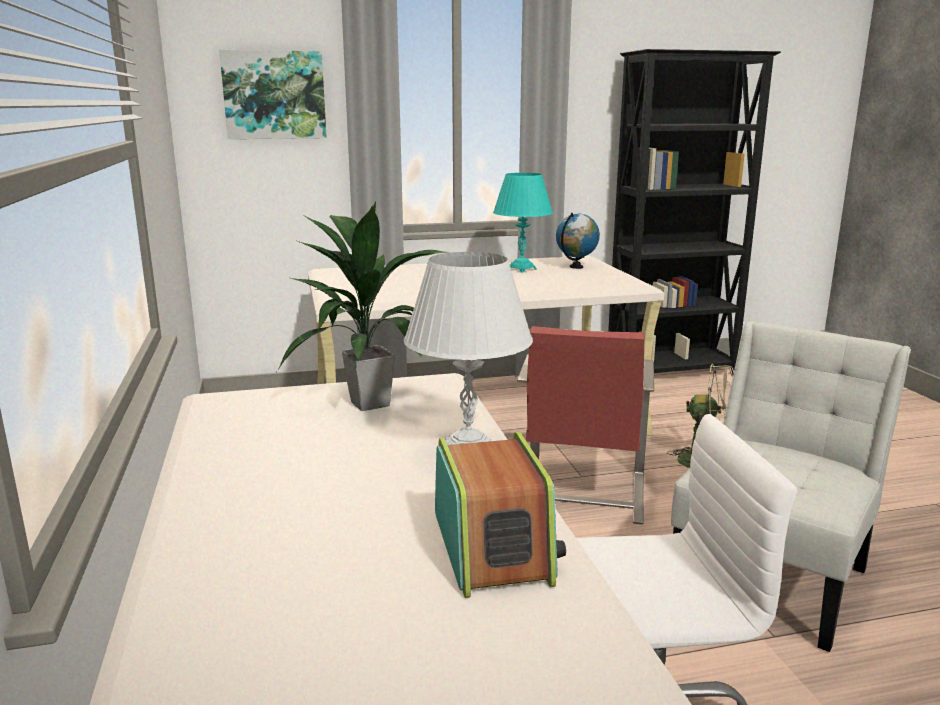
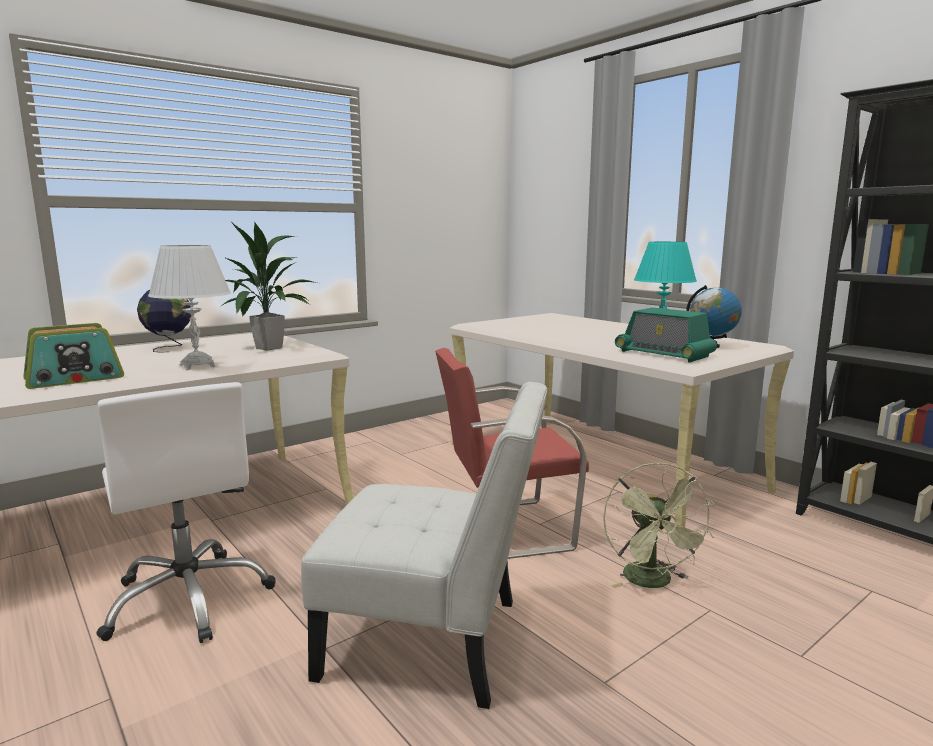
camera: 65 degrees right, 5 degrees down
(265, 472) = (169, 348): none -> globe
(274, 95) = (559, 181): picture -> none
(596, 281) = (663, 354): none -> radio

